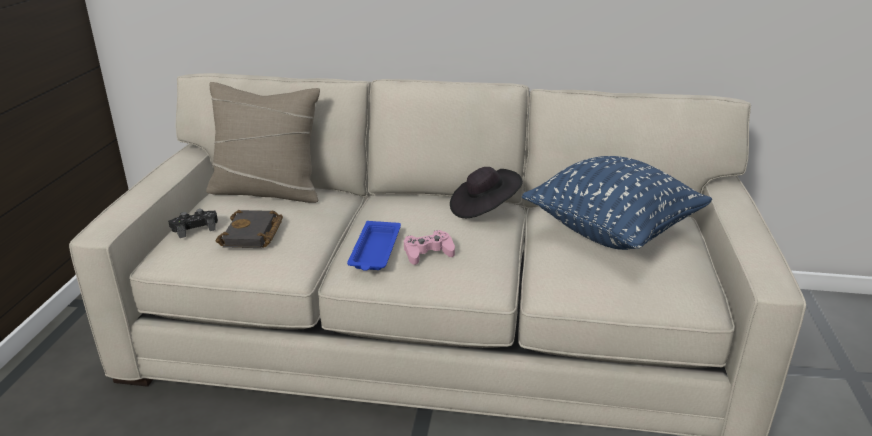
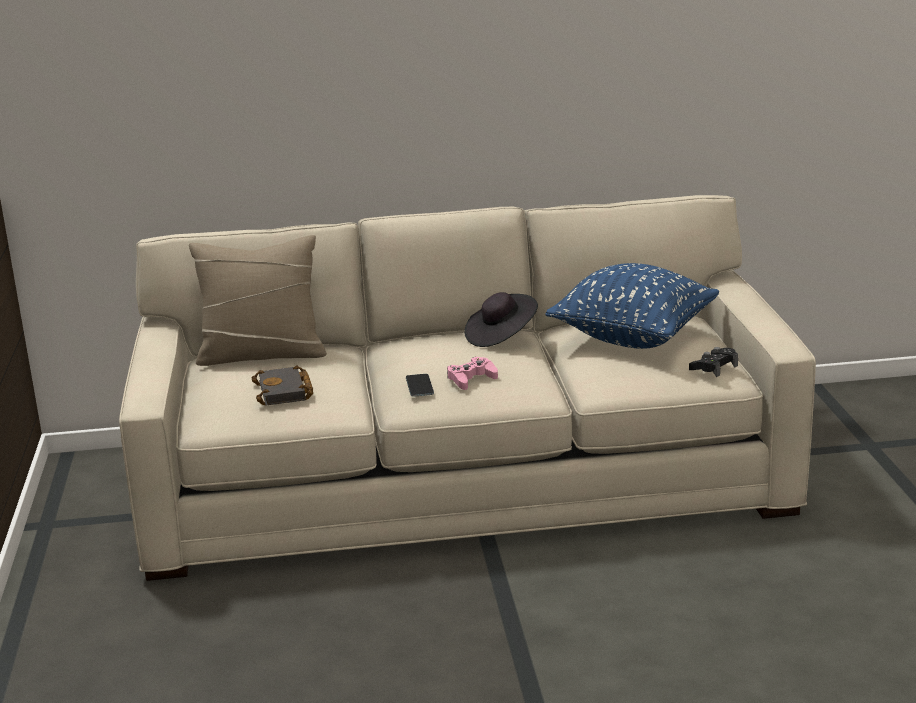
camera: 15 degrees left, 5 degrees down
(195, 228) = (217, 395): black game controller -> black game controller (714, 368)
(375, 251) = (419, 386): blue tray -> phone

